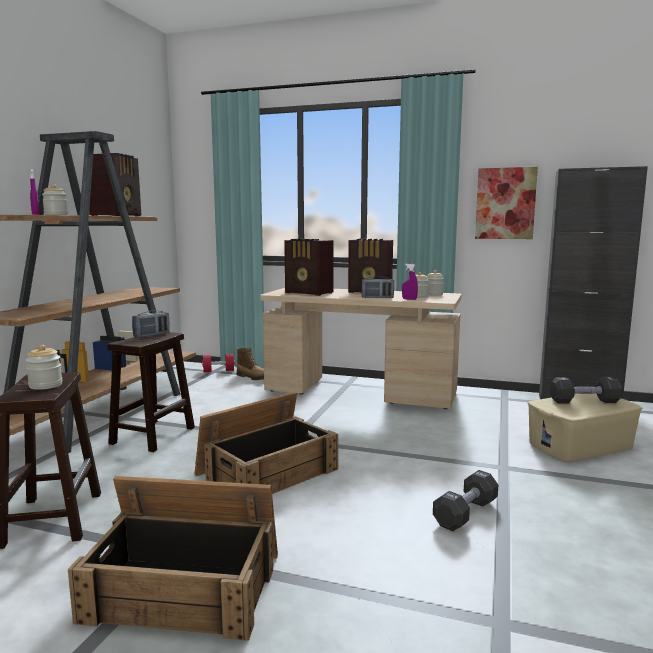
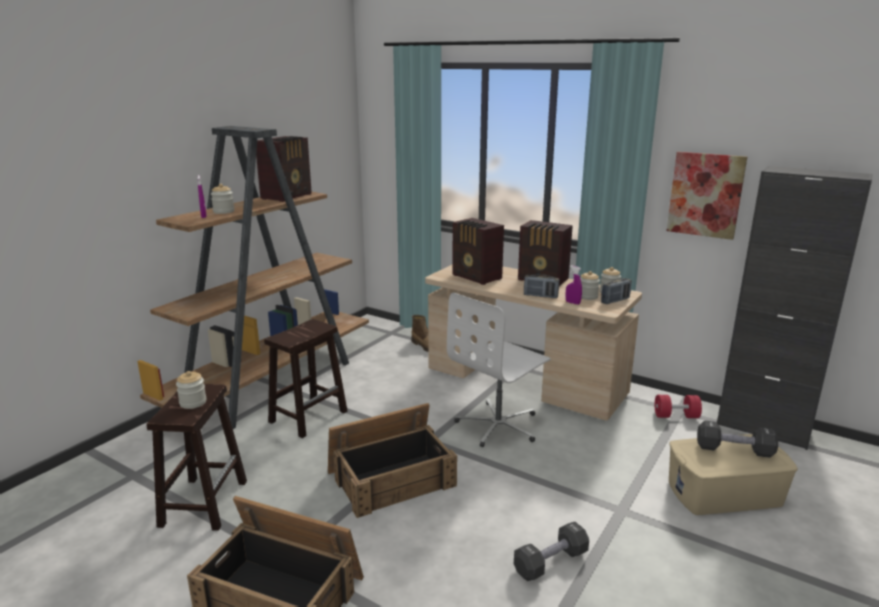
camera: 15 degrees right, 10 degrees up
(151, 335) = (307, 327): radio -> radio (615, 301)
(218, 371) = (396, 333): red dumbbell -> red dumbbell (676, 416)
(353, 422) = (499, 425): none -> white office chair

